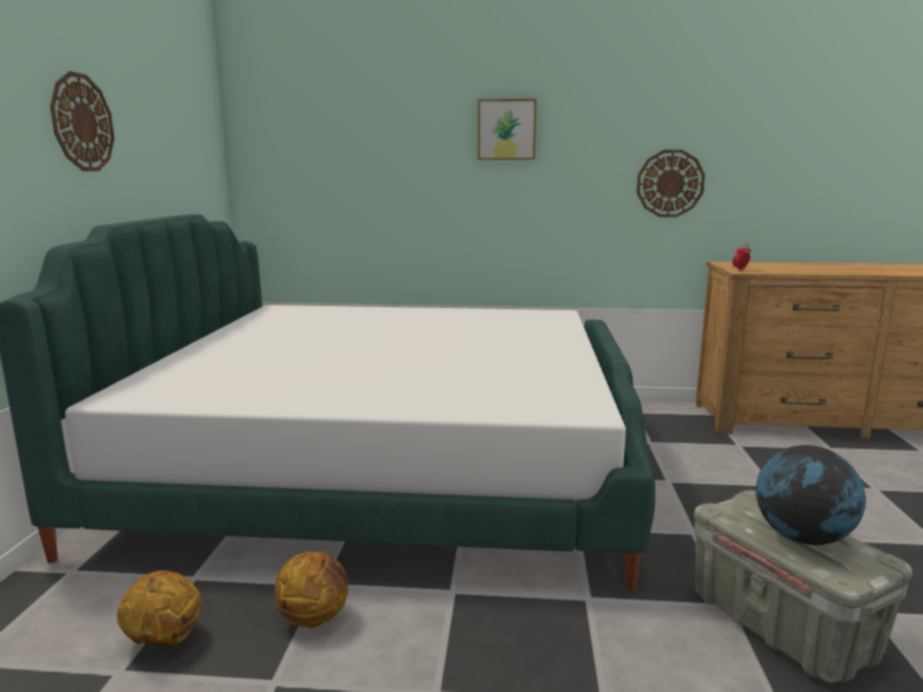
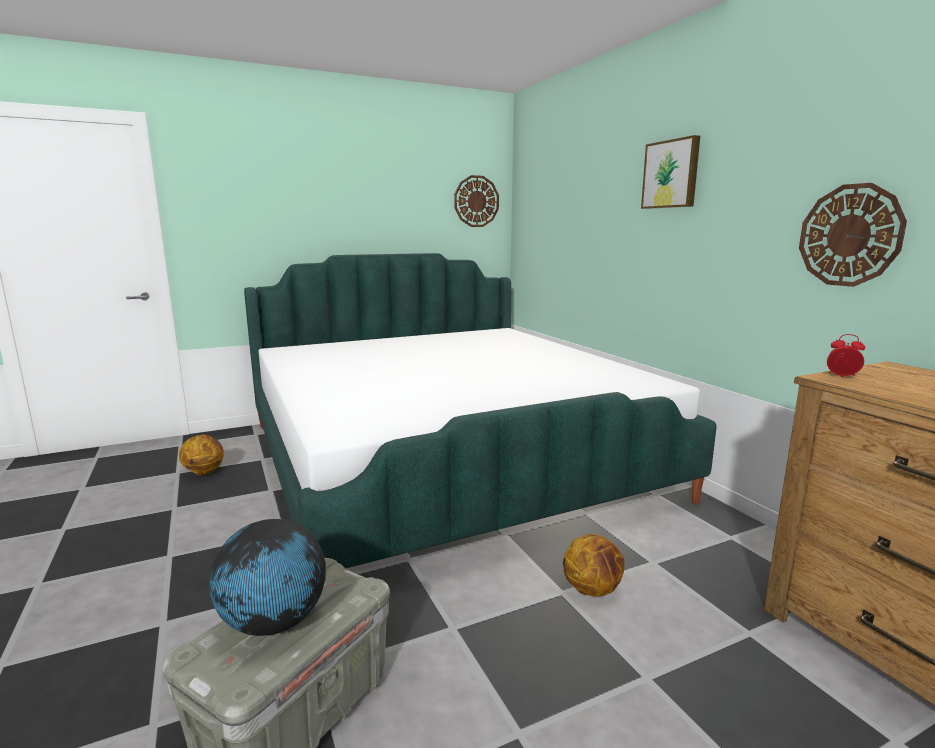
camera: 60 degrees right, 0 degrees up
(82, 122) = (341, 195): wall clock -> wall clock (476, 201)
(314, 617) = (235, 499): basketball -> basketball (593, 590)

